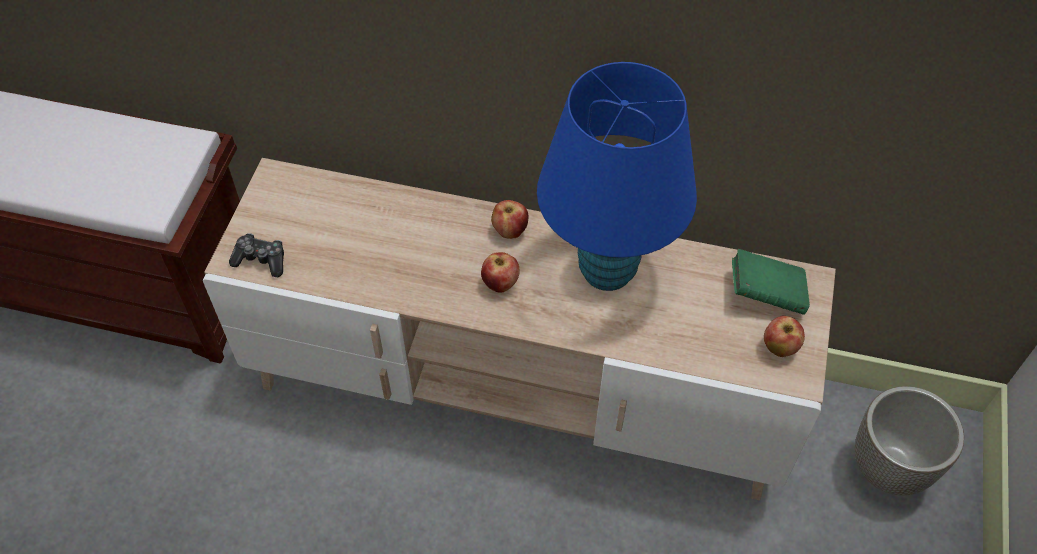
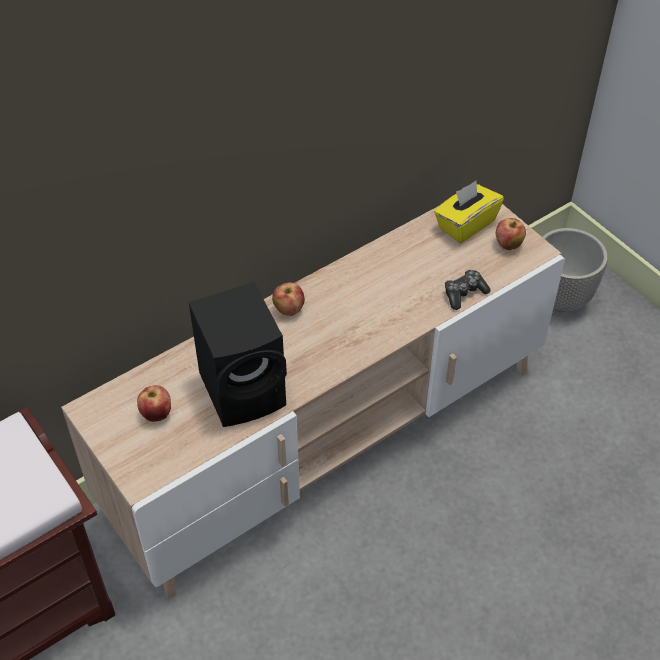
camera: 50 degrees left, 5 degrees down
(261, 260) = (159, 463): game controller -> game controller (464, 293)
(390, 263) = (246, 389): none -> black speaker
(500, 284) = (326, 342): apple -> apple (157, 414)
(606, 270) = (372, 283): blue table lamp -> none
(766, 293) = (465, 224): green book -> yellow tissue box

